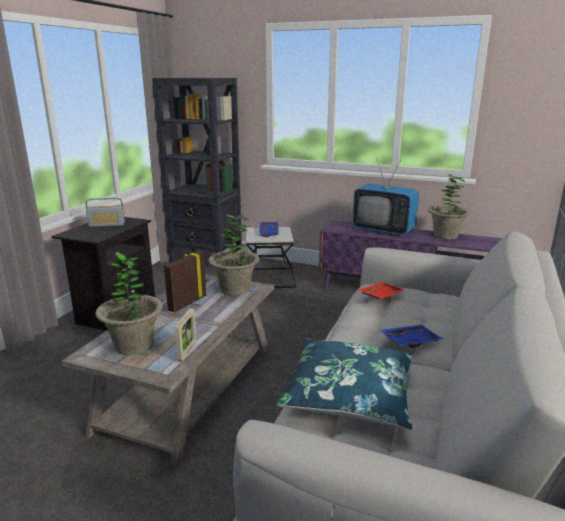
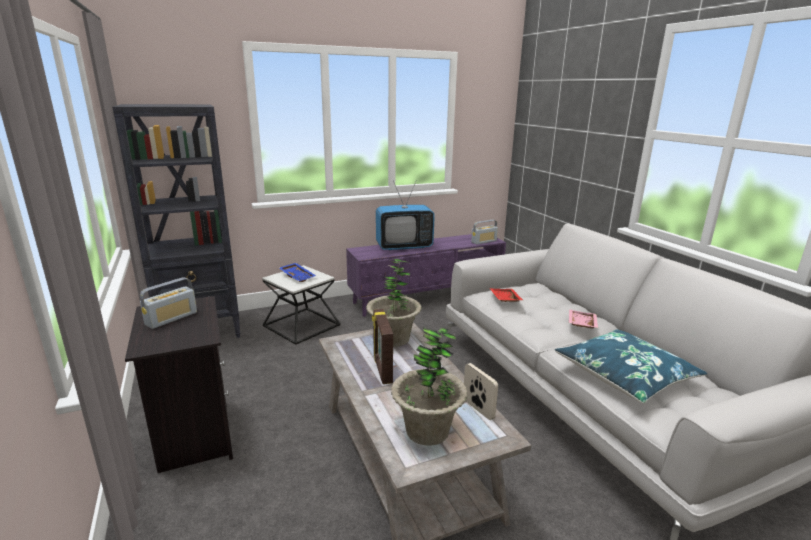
camera: 45 degrees left, 0 degrees up
(409, 341) = (580, 324): blue tray -> pink tray
(445, 236) = (451, 240): potted plant -> none
(480, 245) = (484, 241): none -> radio

